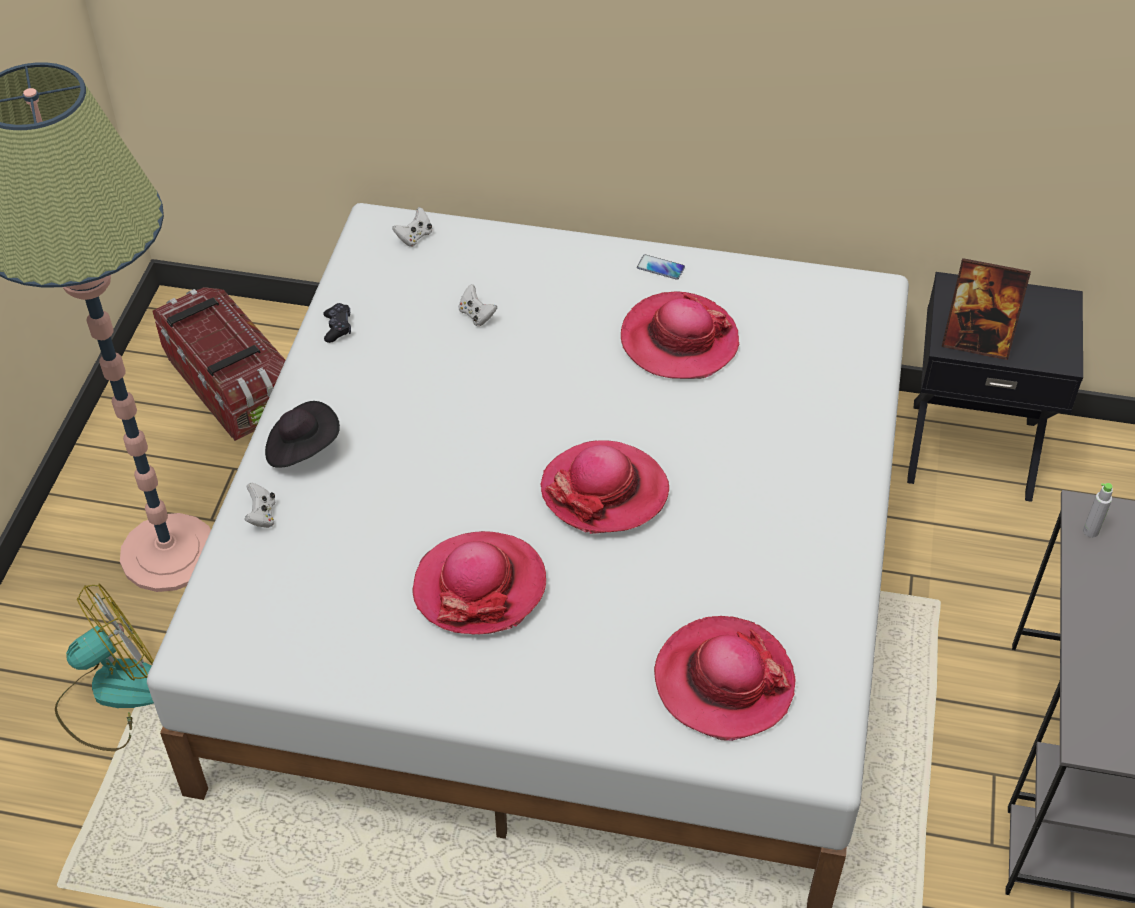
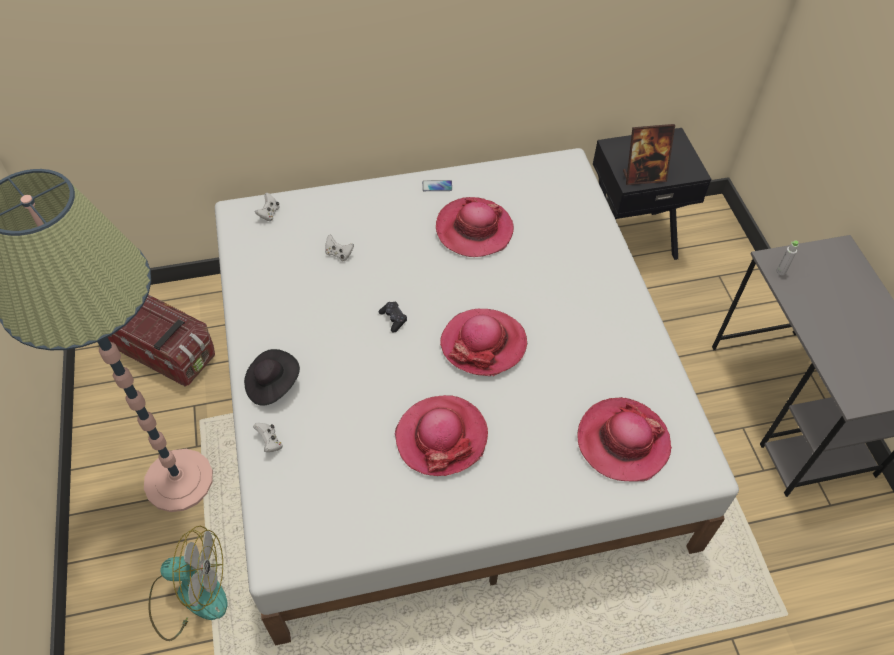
camera: 25 degrees left, 5 degrees up
(112, 695) = (190, 595): fan -> fan turned 60 degrees clockwise
(337, 327) = (250, 292): black game controller -> black game controller (393, 319)

